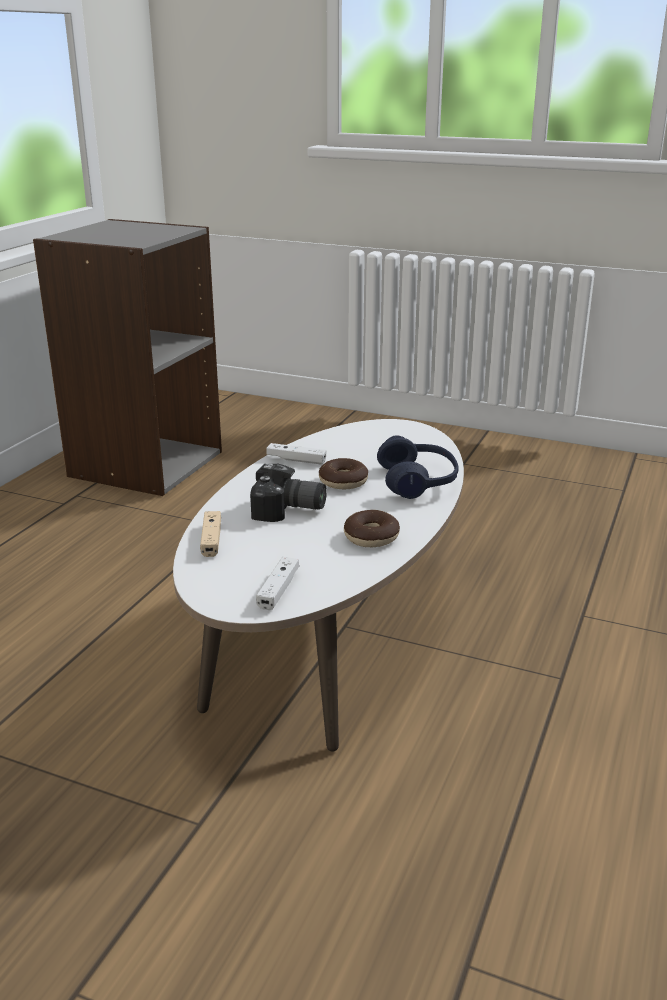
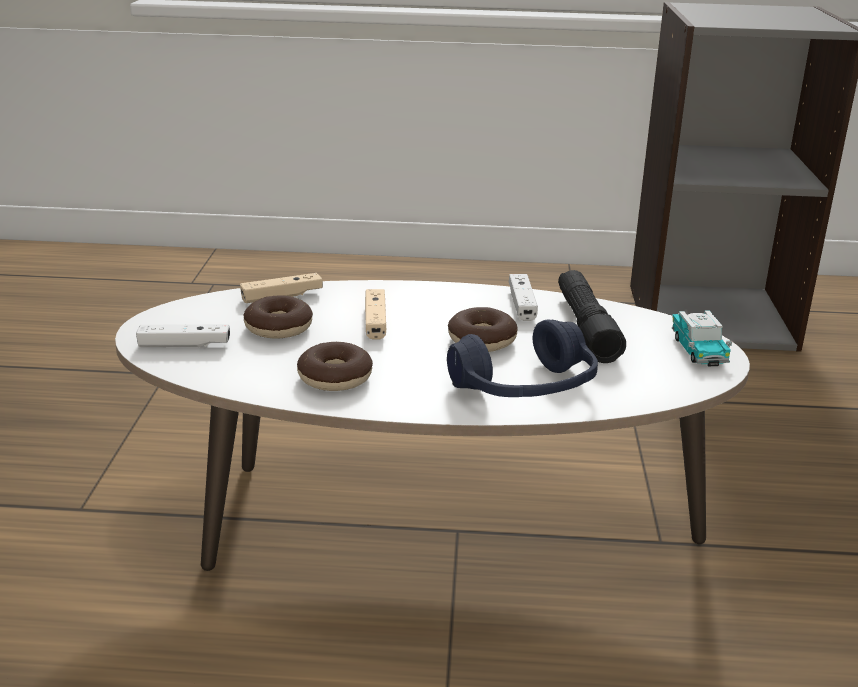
camera: 70 degrees right, 0 degrees up
(273, 548) = (278, 328): none -> donut
(288, 511) = (375, 322): camera -> beige game controller
(344, 449) = (586, 327): none -> black flashlight
(394, 428) = (698, 350): none -> toy car

